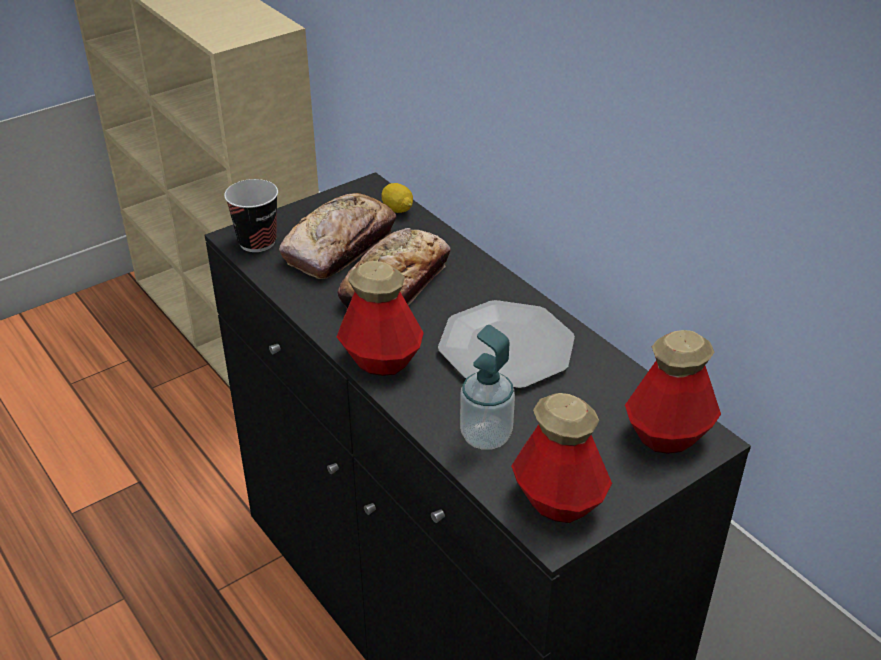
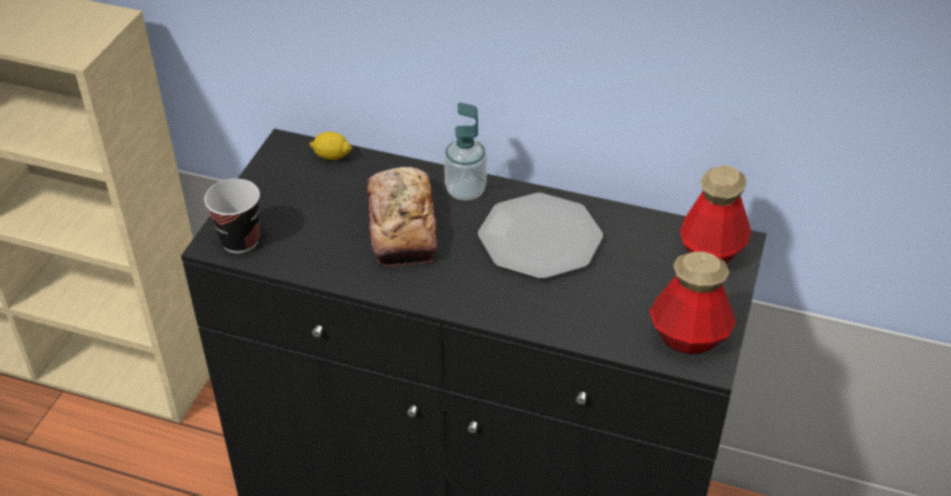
camera: 35 degrees left, 5 degrees up
(340, 246) = (319, 212): bread -> none
(381, 360) = (458, 295): bottle -> none
(486, 436) = (594, 316): soap dispenser -> soap dispenser (465, 191)

